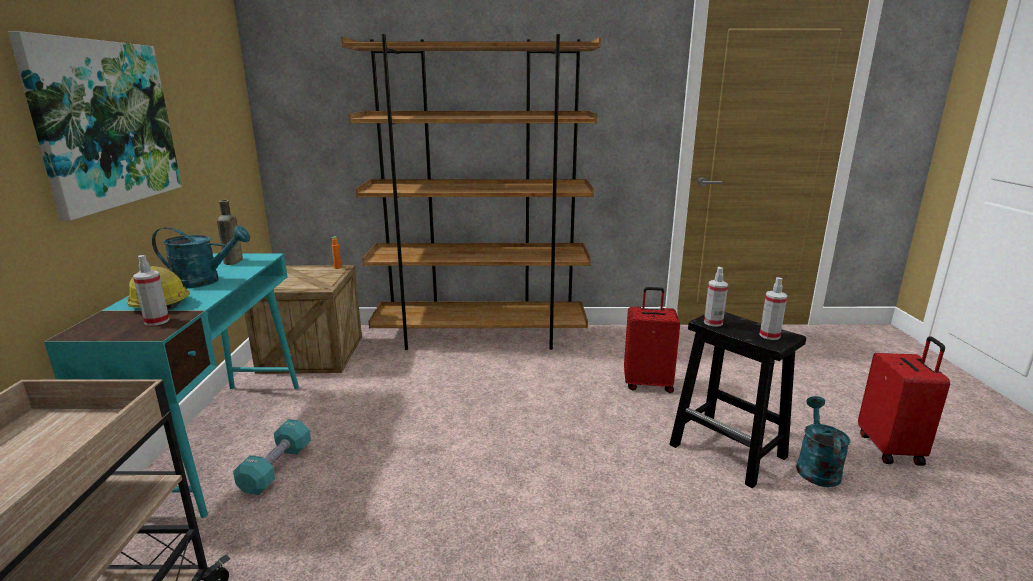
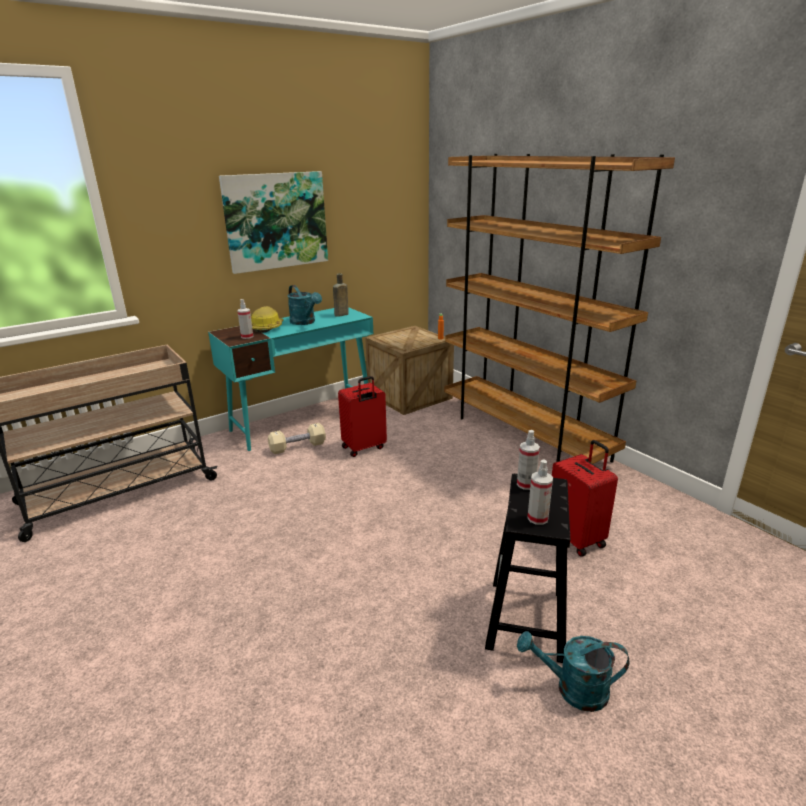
camera: 55 degrees right, 5 degrees up
(276, 468) = (298, 447): turquoise dumbbell -> beige dumbbell
(816, 467) = (572, 689): turquoise watering can -> turquoise watering can turned 150 degrees counterclockwise
(891, 449) = (696, 756): red suitcase -> red suitcase (364, 448)

